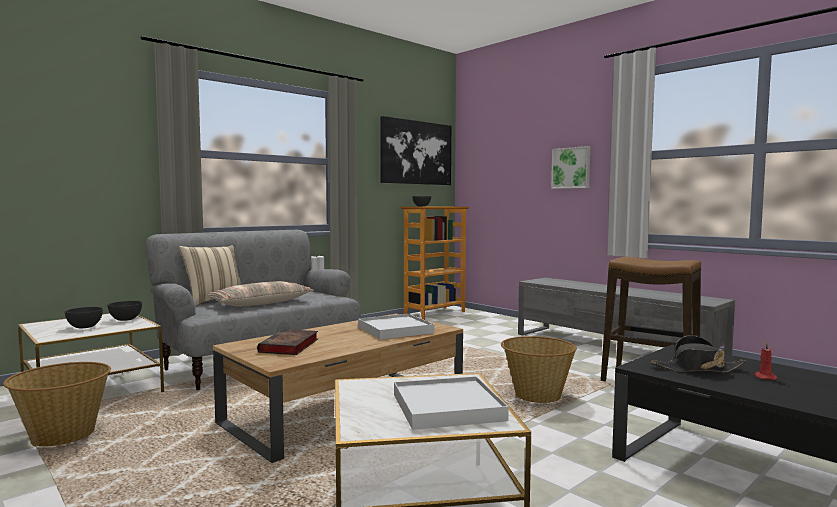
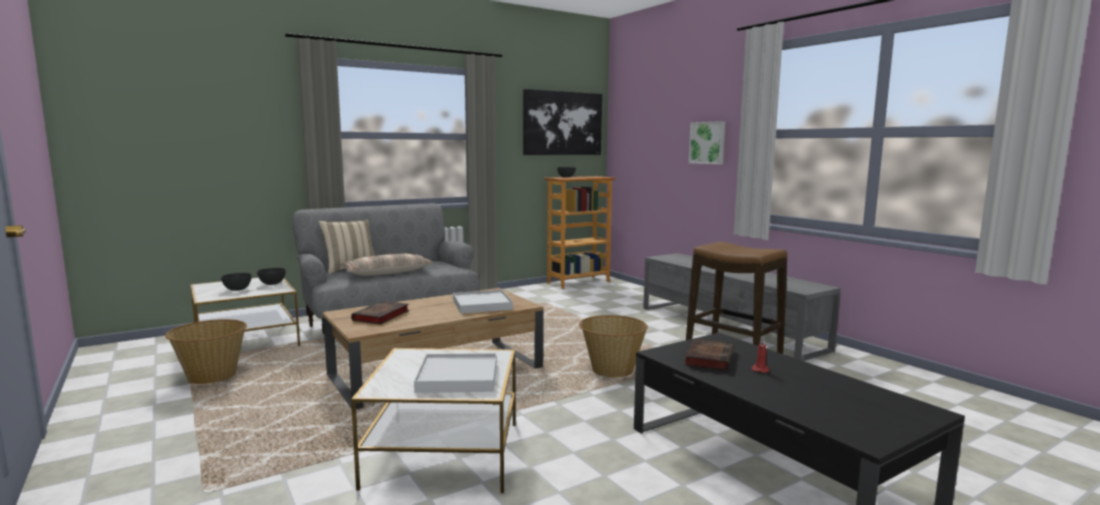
camera: 10 degrees right, 5 degrees up
(697, 369) = (708, 358): black hat -> book

